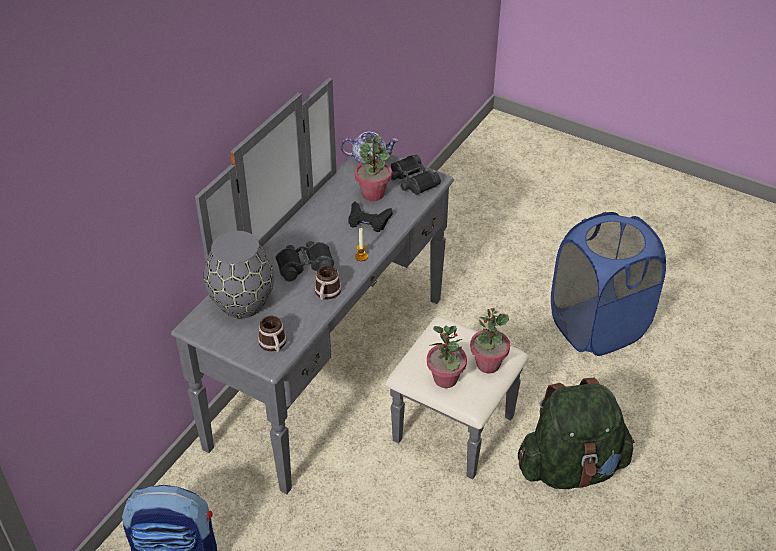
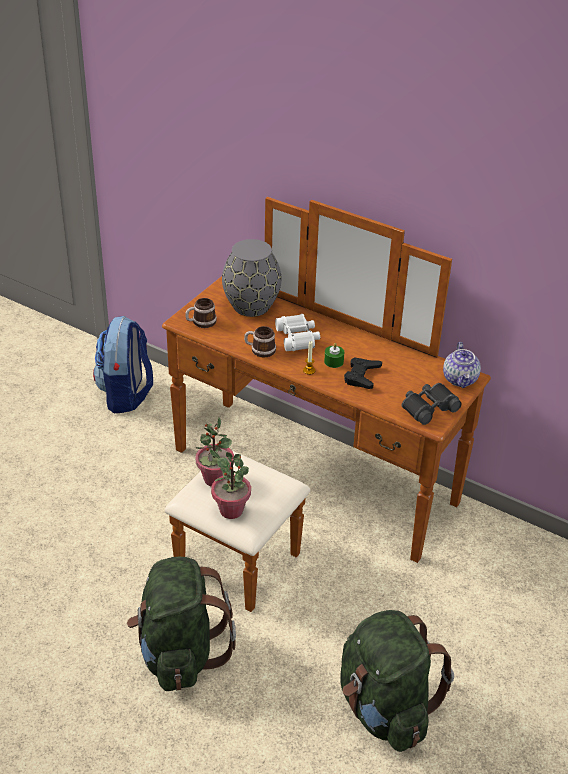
camera: 90 degrees right, 5 degrees down
(304, 265) = (298, 338): black binoculars -> white binoculars
(345, 239) = (333, 361): none -> green candle
(357, 382) = (299, 495): grey dresser -> brown dresser
(373, 194) = (404, 380): potted plant -> none
(597, 327) = (384, 709): blue laundry basket -> green backpack

